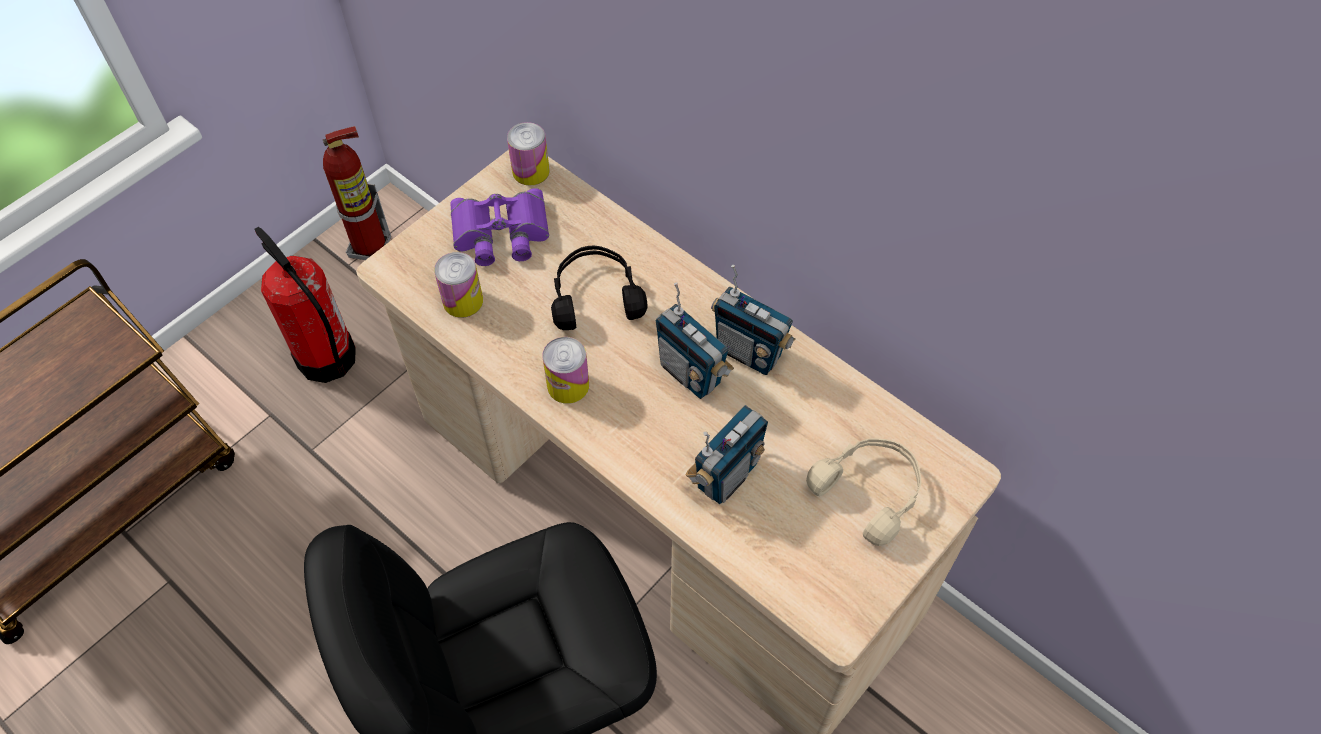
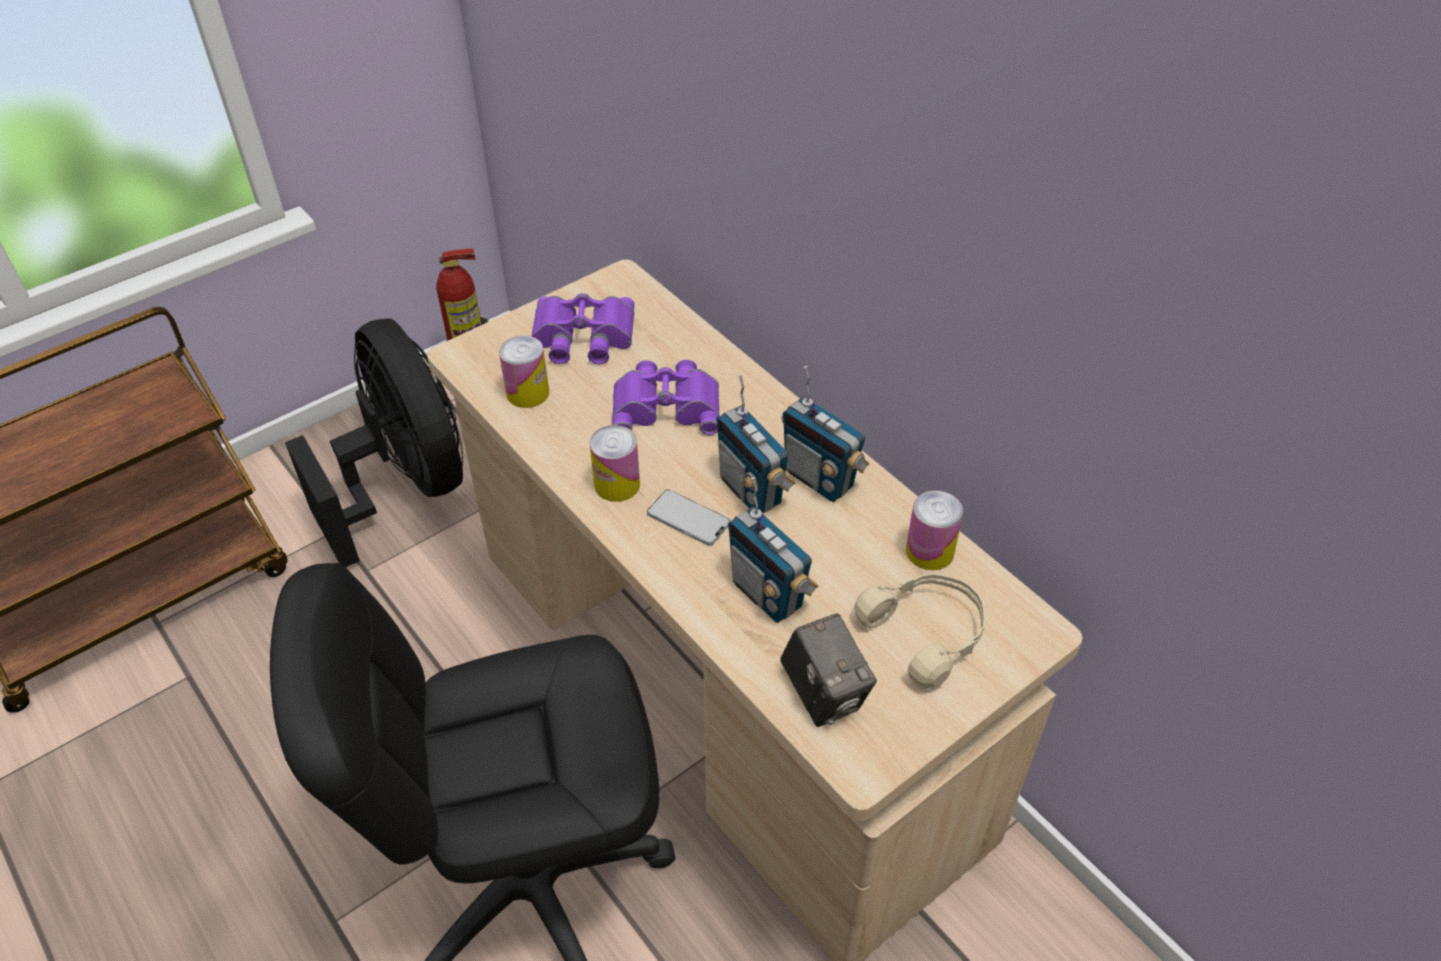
camera: 10 degrees right, 10 degrees down
(326, 358) = (405, 485): fire extinguisher -> black fan
(531, 171) = (628, 285): can -> can (929, 551)
(595, 295) = (667, 405): black headphones -> purple binoculars
(640, 411) = (688, 519): none -> phone
(726, 475) = (768, 594): radio -> radio turned 90 degrees clockwise
(794, 564) = (824, 694): none -> camera

